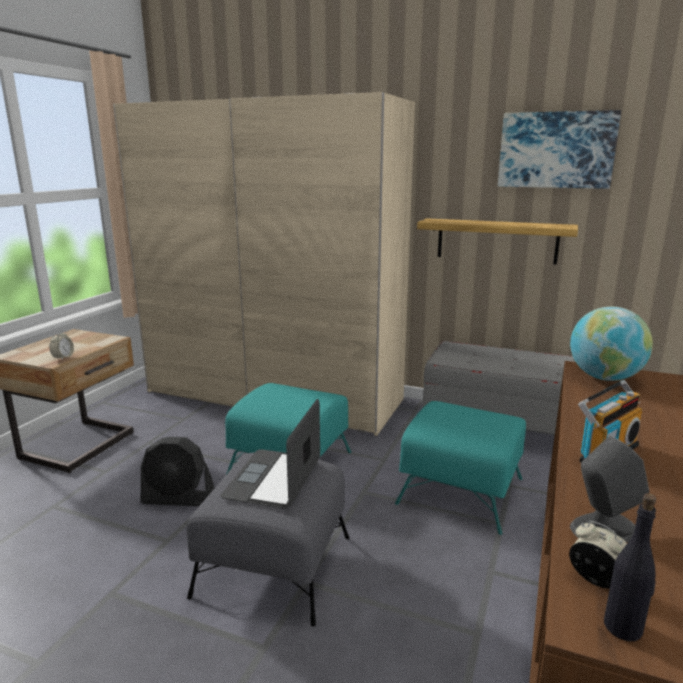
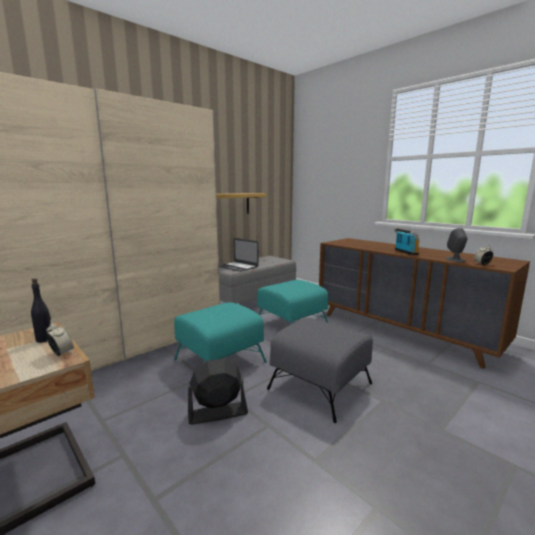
camera: 65 degrees left, 5 degrees down
(179, 498) = (217, 413): black fan -> black fan turned 135 degrees counterclockwise
(274, 478) = (319, 329): laptop -> laptop (237, 267)
(556, 150) = (242, 156): picture -> none
(604, 378) = (342, 243): globe -> none
(623, 627) = (503, 266): black bottle -> black bottle (45, 339)

